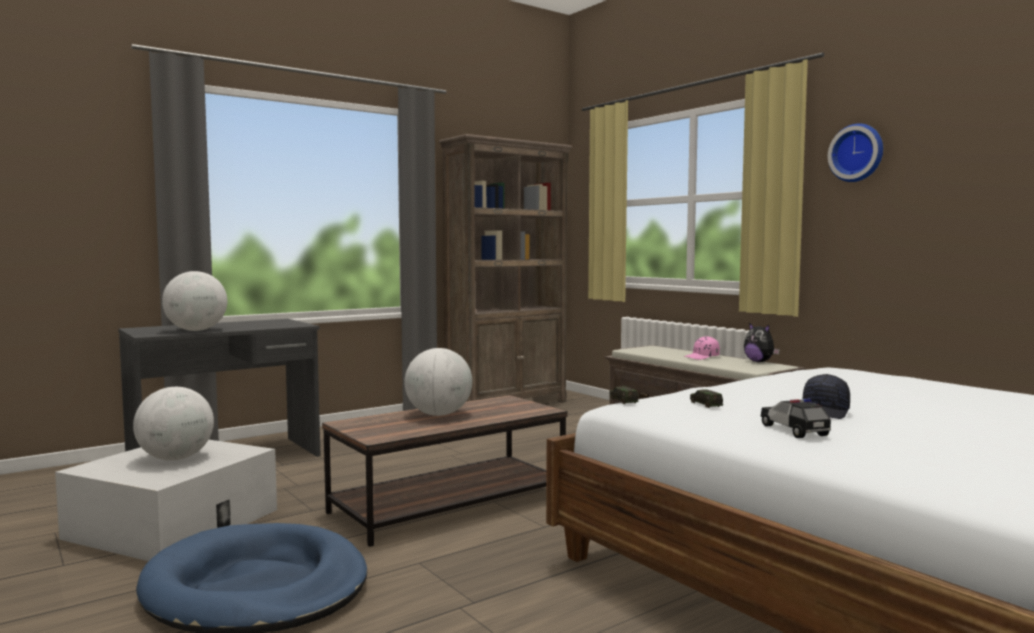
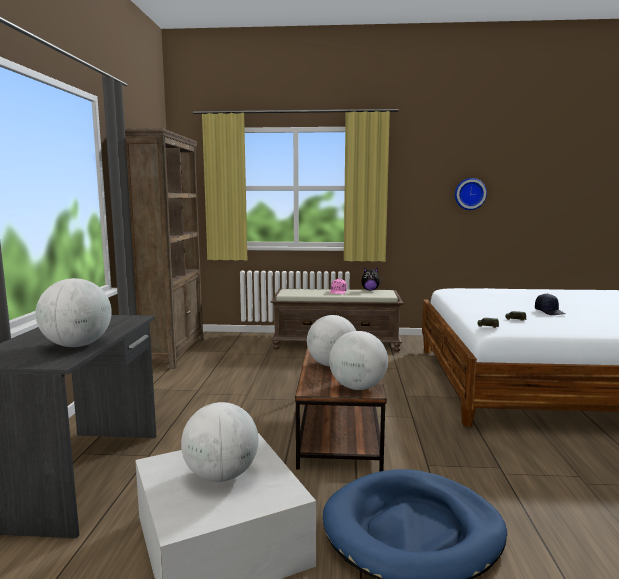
camera: 50 degrees left, 5 degrees up
(381, 432) = (357, 388): none -> globe
(794, 431) = (583, 323): toy car -> none
(857, 153) = (411, 169): wall clock -> wall clock (470, 194)

